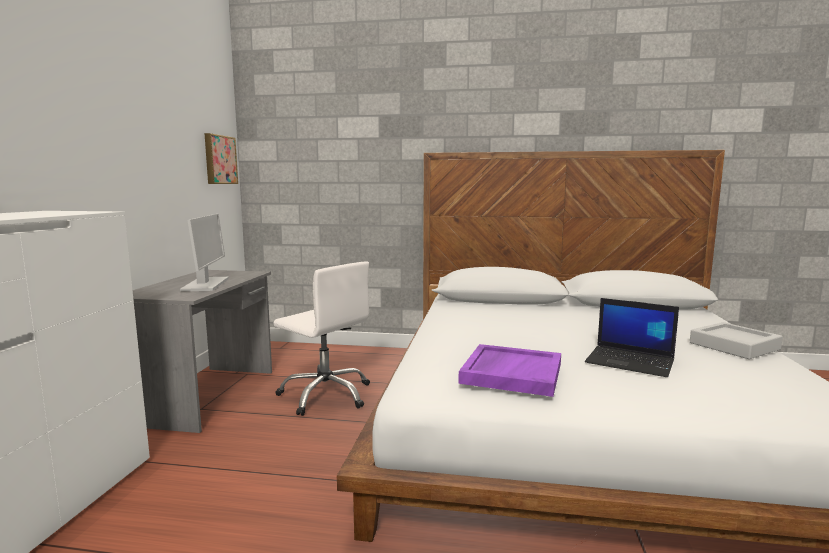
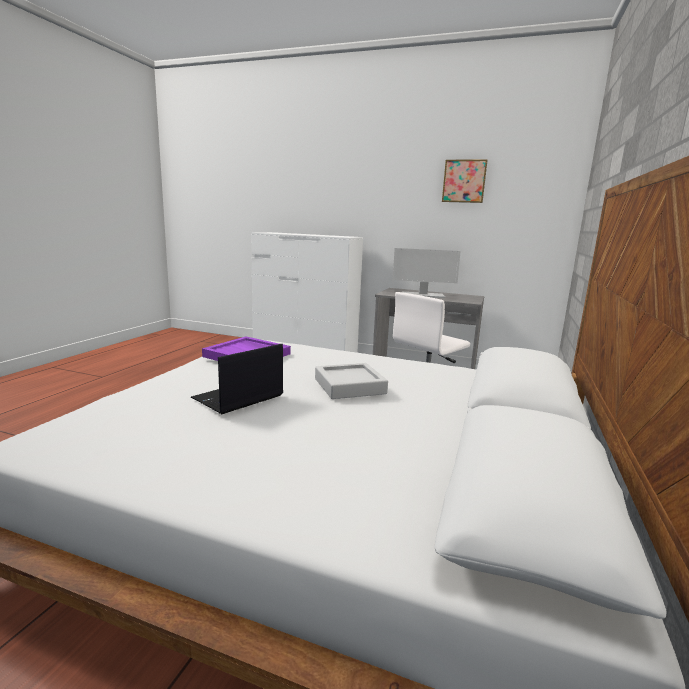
camera: 100 degrees right, 5 degrees up
(219, 160) = (542, 210): picture -> picture (464, 181)
(734, 346) = (224, 472): grey tray -> grey tray (349, 386)

